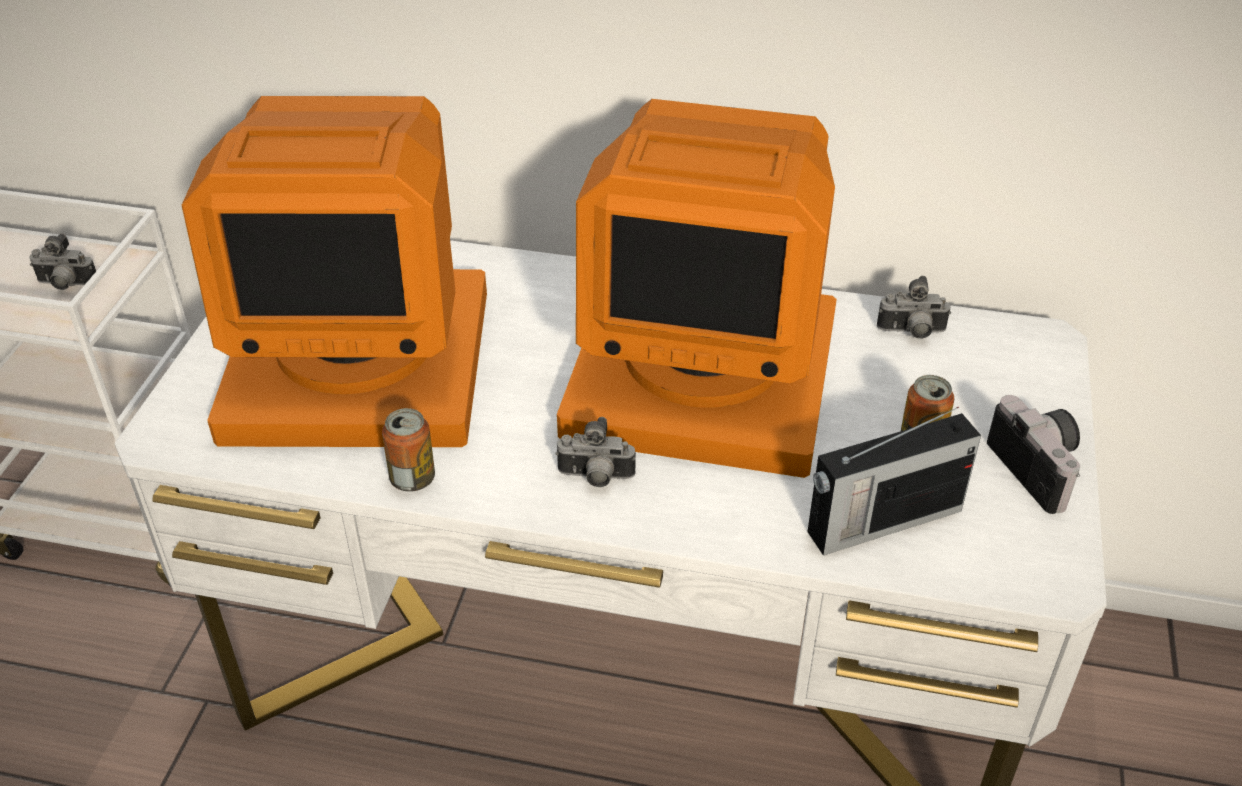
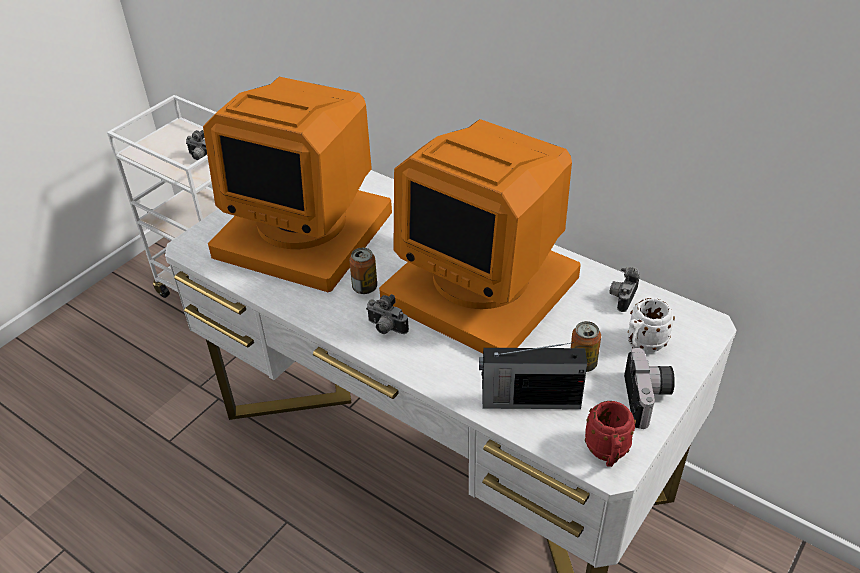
camera: 25 degrees right, 0 degrees up
(412, 478) = (293, 301): can -> can (365, 287)
(911, 333) = (622, 297): camera -> camera turned 90 degrees clockwise
(982, 393) = (642, 345): none -> white mug
(1039, 564) = (607, 454): none -> red mug

